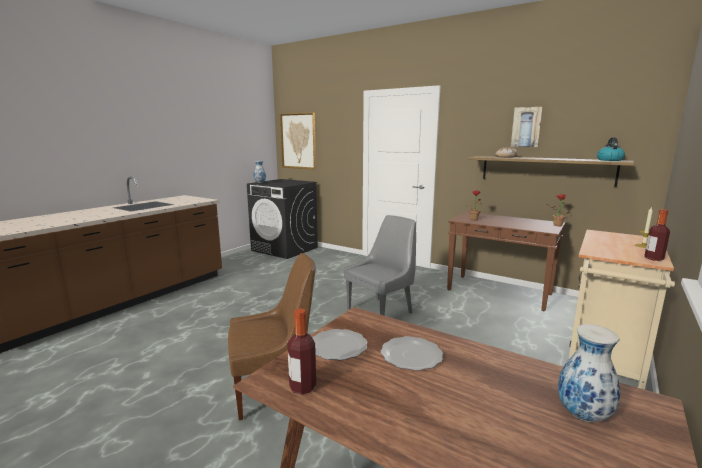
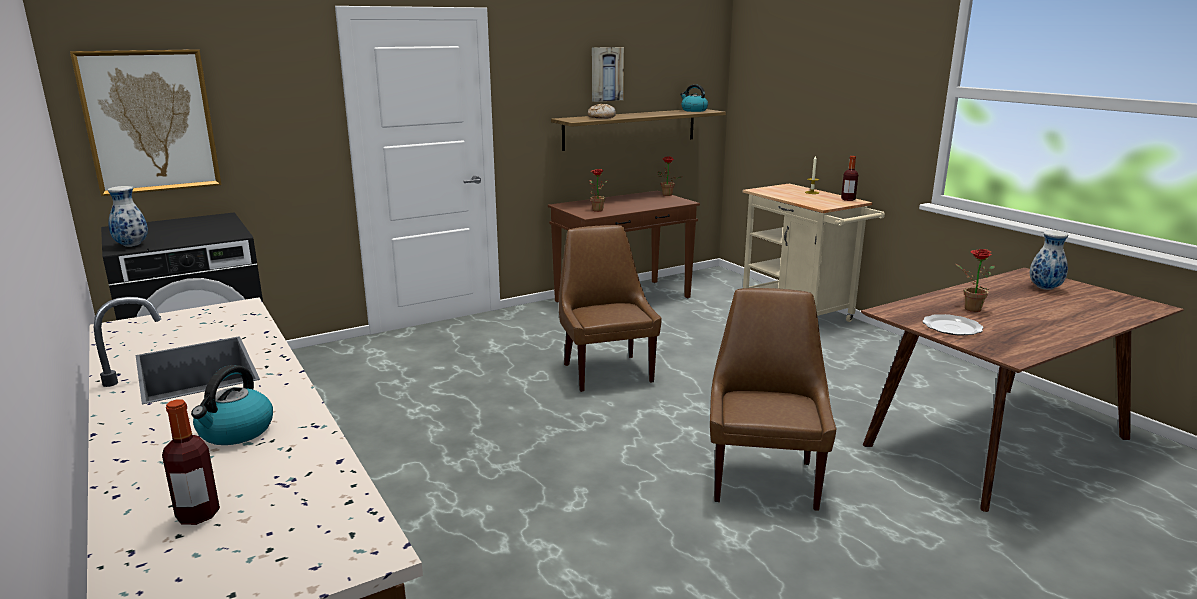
camera: 65 degrees left, 5 degrees up
(83, 216) = (235, 432): none -> kettle
(302, 387) = (1021, 346): bottle -> bottle (198, 515)
(381, 310) = (606, 371): grey chair -> brown chair
(412, 355) = (969, 308): plate -> potted plant

